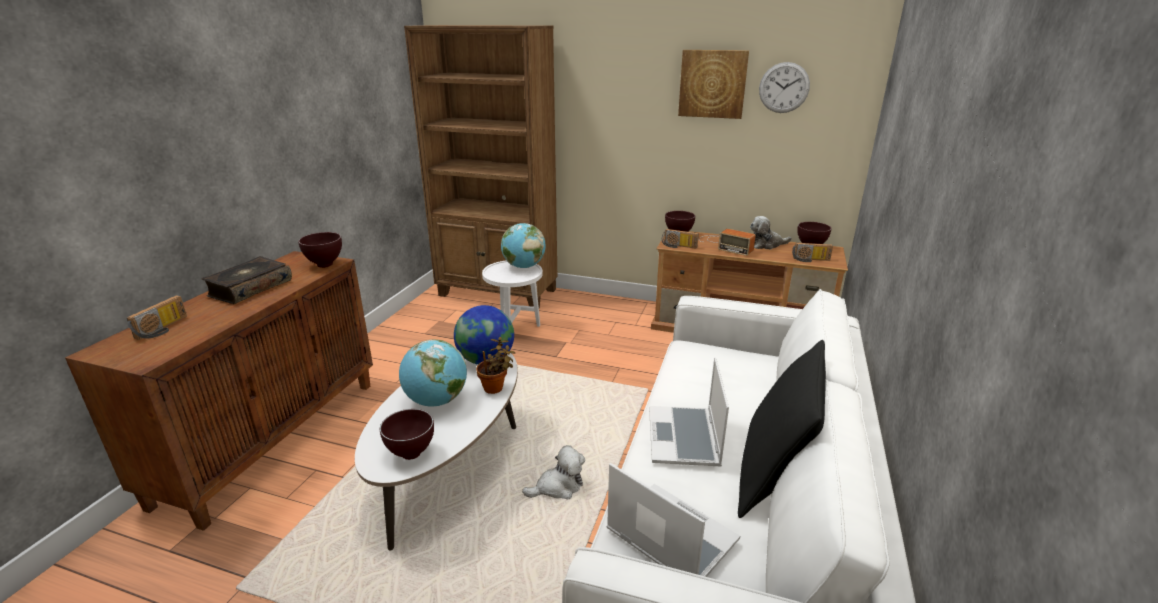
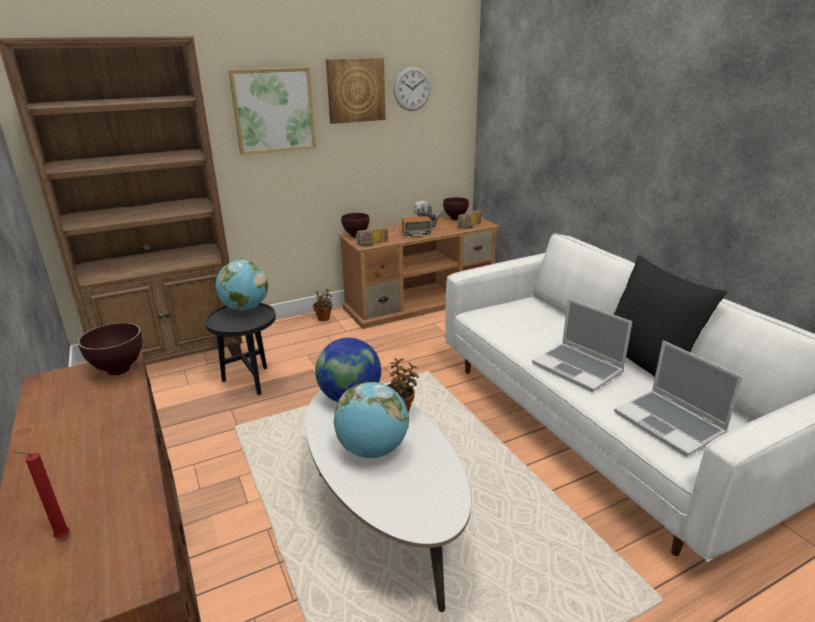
camera: 45 degrees left, 0 degrees up
(164, 329) = (60, 538): radio -> red candle
(250, 288) = (73, 436): book -> none
(412, 453) = (435, 497): brown bowl -> none
(515, 331) = (250, 382): white side table -> black side table
(558, 487) = (479, 472): plush toy -> none
(624, 96) = (273, 110): none -> picture
(633, 308) = (324, 319): none -> potted plant
(669, 536) = (670, 424): laptop -> laptop turned 120 degrees counterclockwise

